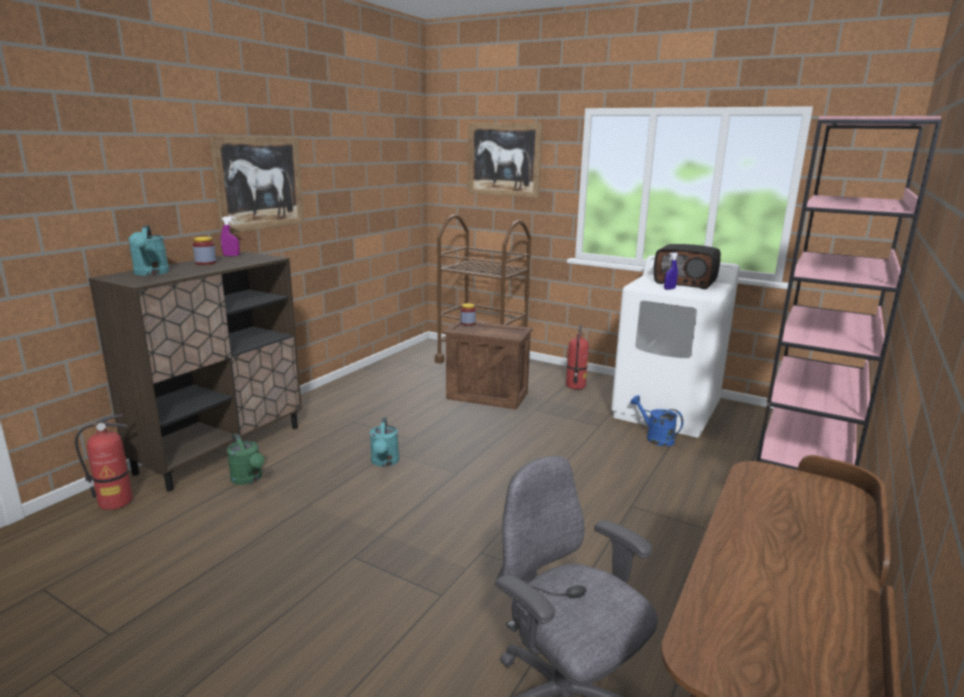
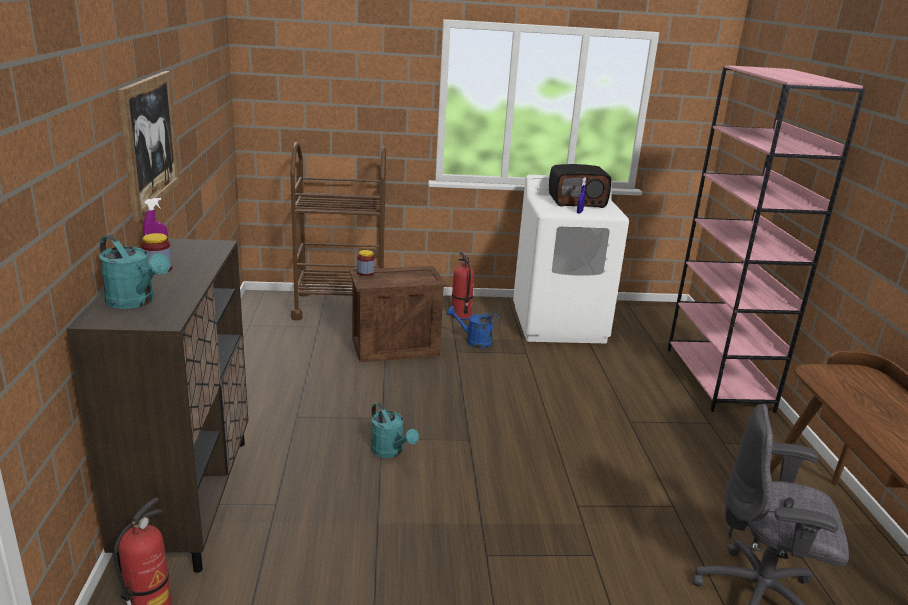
camera: 35 degrees left, 5 degrees up
(249, 479) = (275, 522): green watering can -> none
(504, 159) = (343, 73): picture -> none
(655, 438) = (579, 352): blue watering can -> blue watering can (474, 341)

